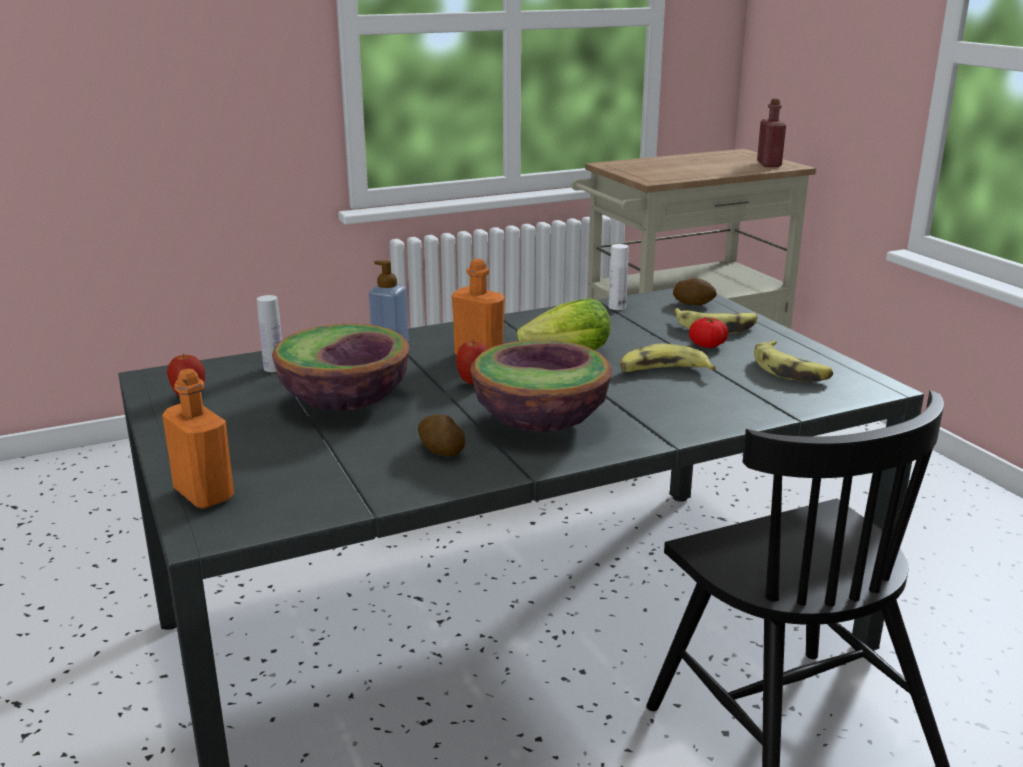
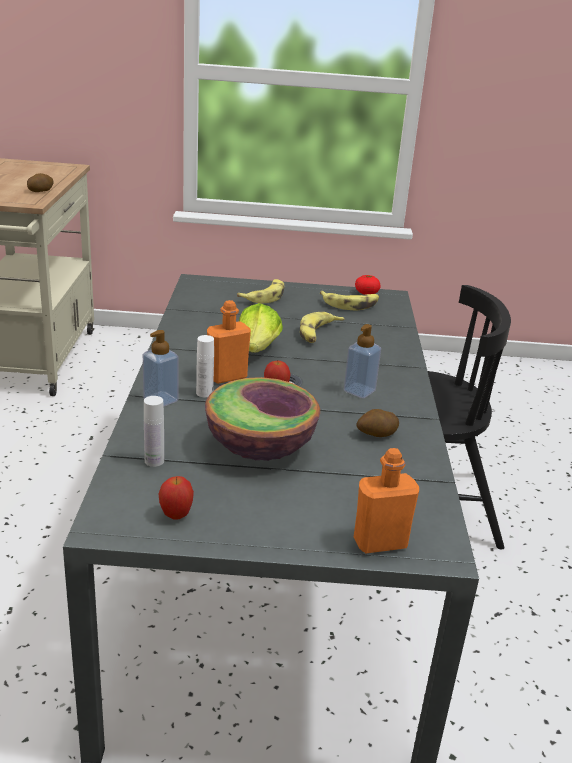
camera: 65 degrees left, 5 degrees up
(541, 422) = (359, 391): bowl -> soap dispenser
(617, 307) = (191, 307): white bottle -> white bottle (204, 393)
(693, 303) = (216, 287): potato -> potato (41, 191)
(707, 345) = (291, 309): tomato -> tomato (366, 293)
(769, 164) = (57, 169): red bottle -> none

